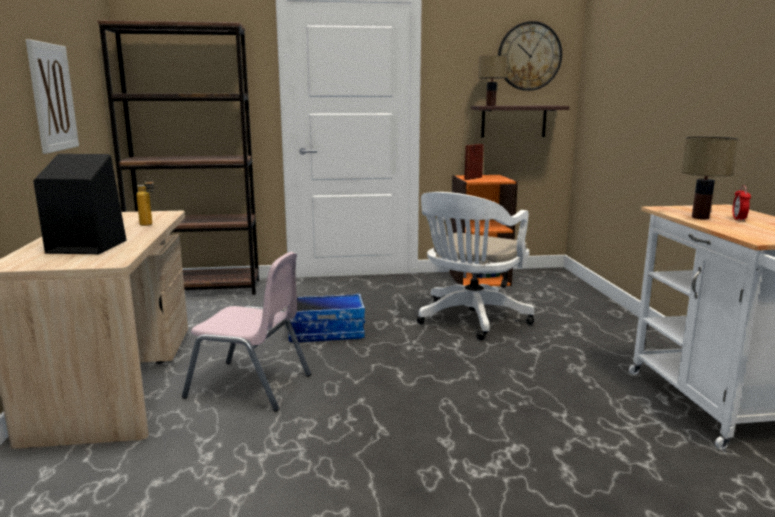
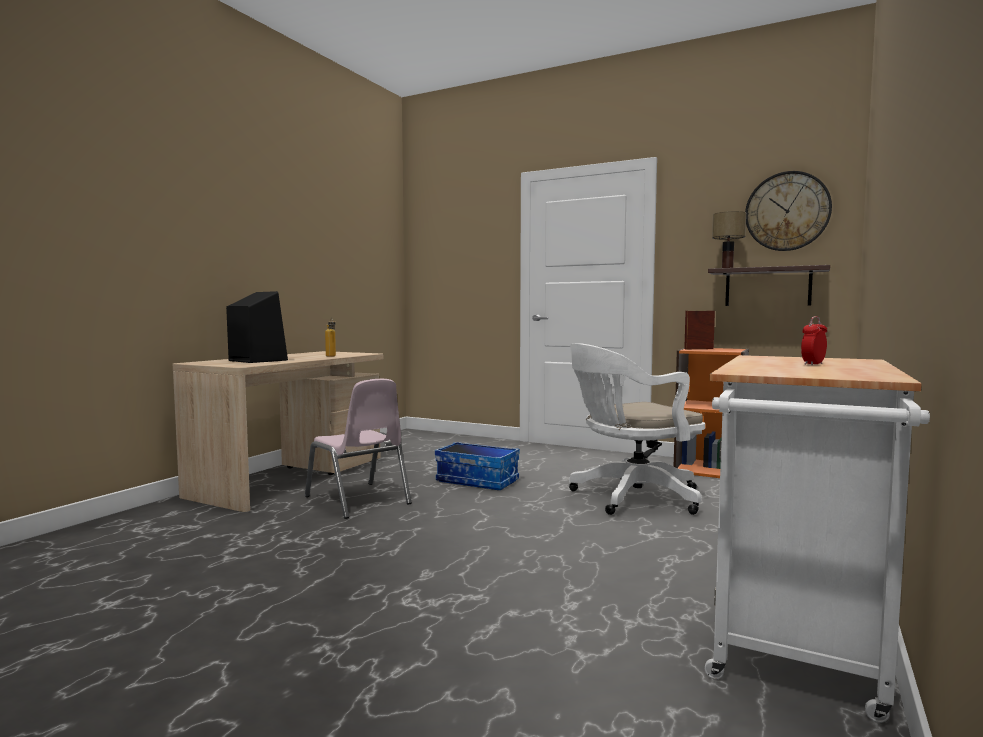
camera: 35 degrees right, 10 degrees down
(52, 97) = (304, 262): picture -> none
(199, 289) = (437, 437): brown bookcase -> none
(701, 218) = (764, 361): table lamp -> none

